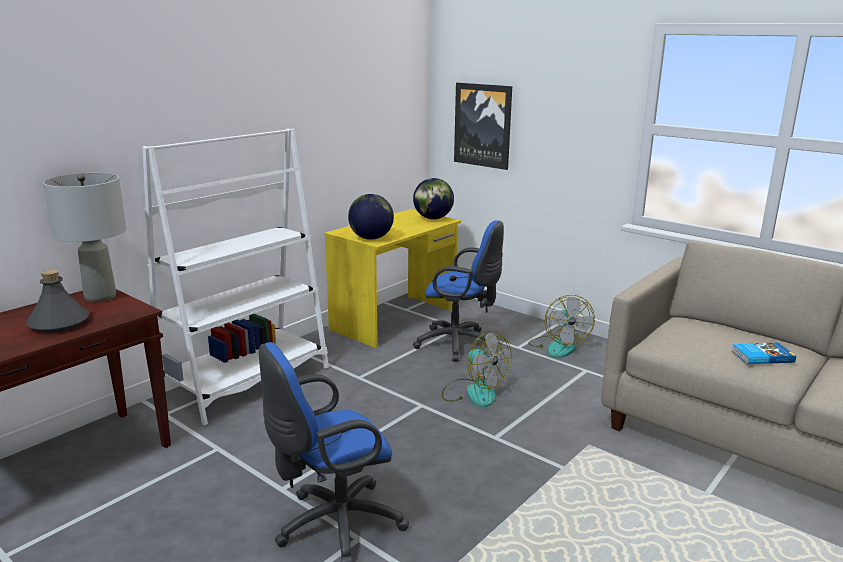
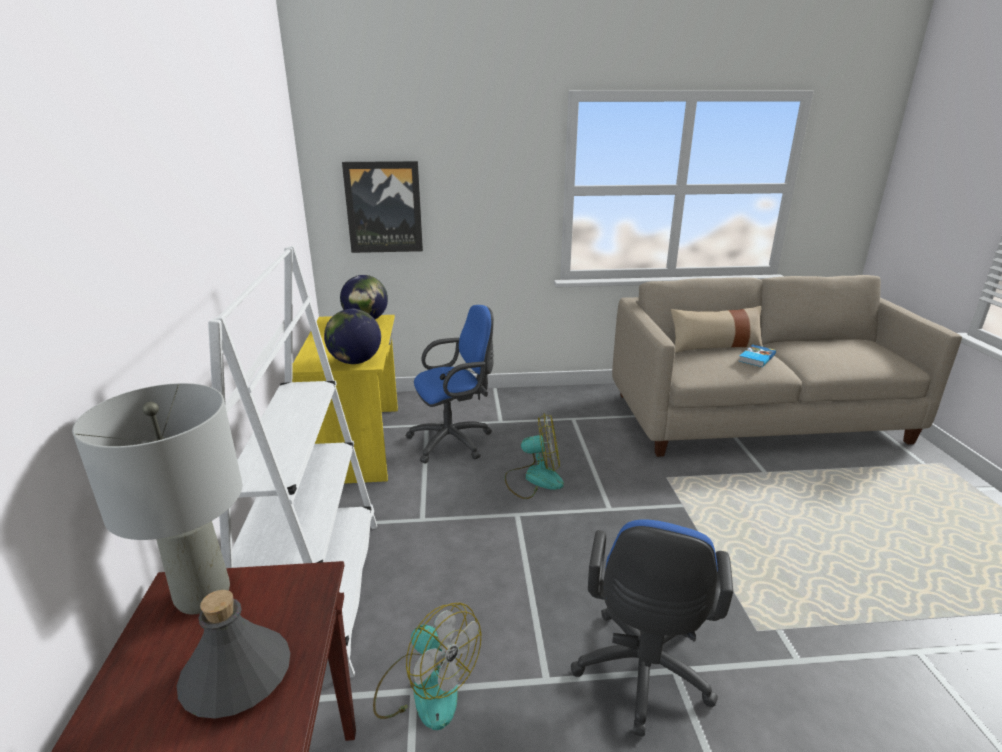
camera: 45 degrees left, 5 degrees up
(558, 346) = (525, 407): fan -> fan (425, 688)
(742, 335) = (715, 347): none -> beige pillow

